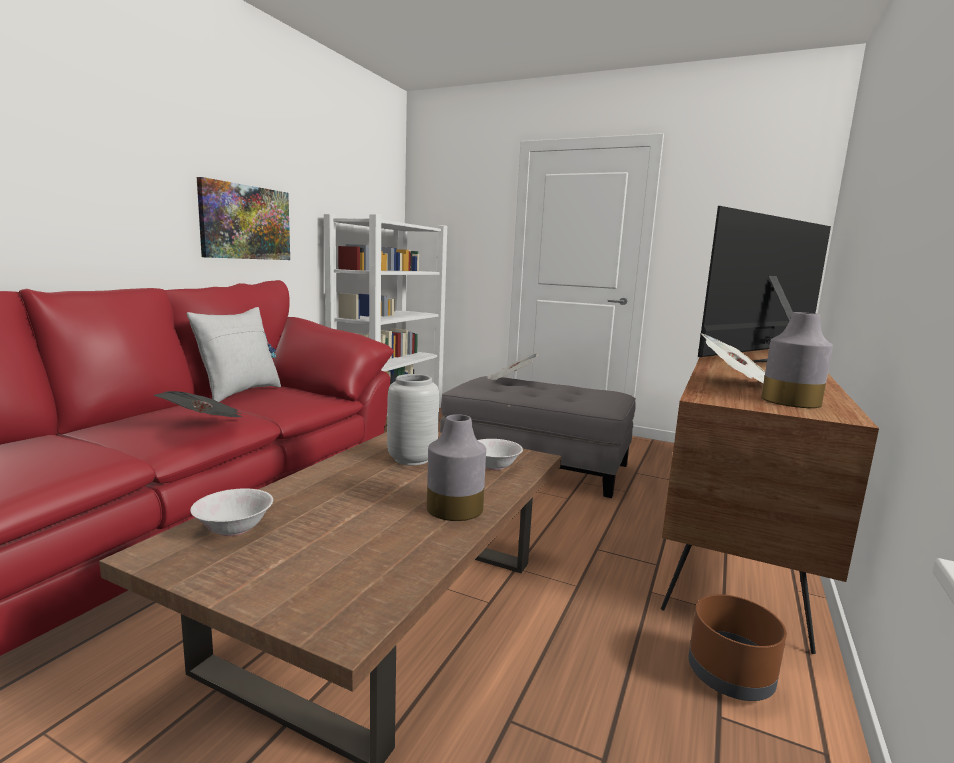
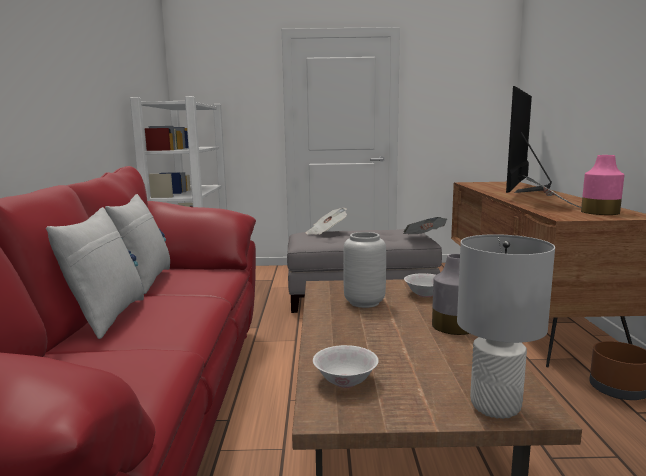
camera: 25 degrees left, 0 degrees up
(145, 417) = (107, 318): none -> grey pillow
(205, 426) = (188, 312): newspaper -> newspaper (424, 238)
(245, 222) = (83, 110): picture -> none
(306, 609) = (495, 409): none -> grey table lamp
(791, 401) = (600, 212): grey vase -> pink vase

